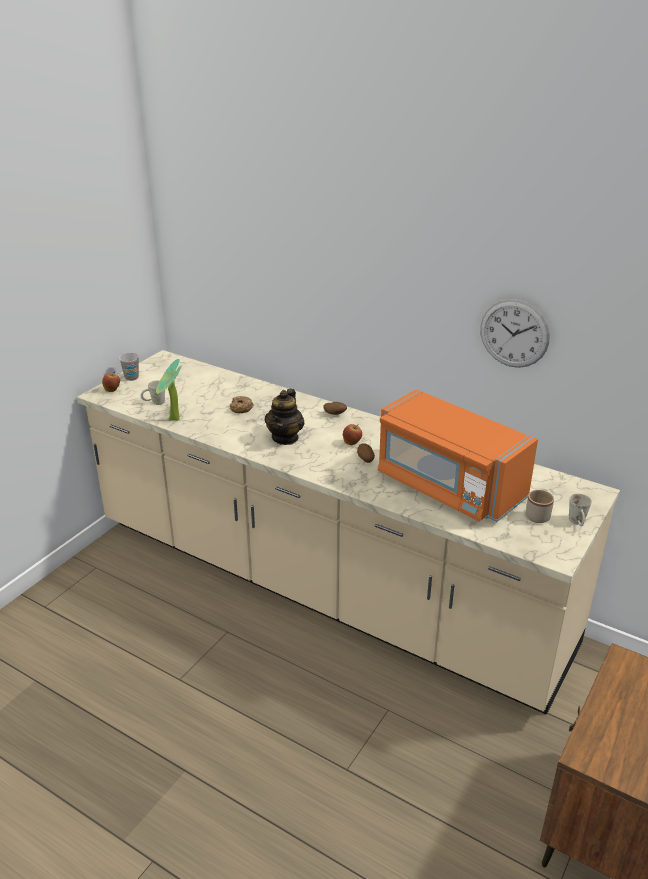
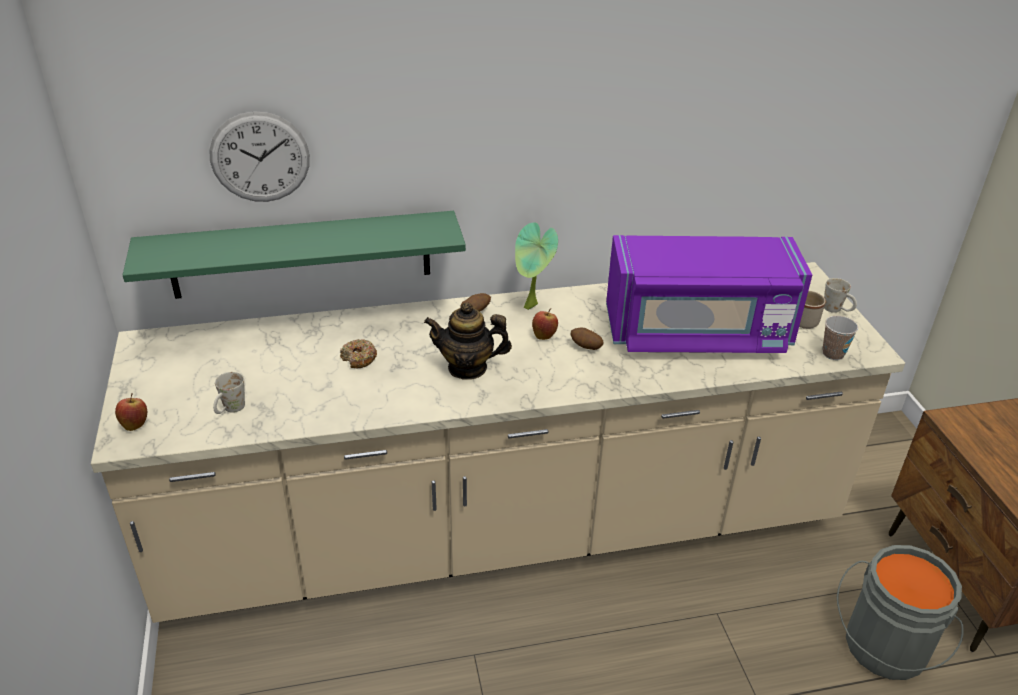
camera: 45 degrees left, 5 degrees up
(131, 377) = (136, 392): cup -> cup (833, 354)
(173, 420) = (297, 420): potted plant -> potted plant (531, 307)
(255, 338) = (301, 254): none -> green shelf
(285, 437) = (467, 368): teapot -> teapot turned 120 degrees clockwise
(448, 486) = (697, 333): orange microwave -> purple microwave
(474, 811) = (883, 649): none -> grey bucket
(514, 333) = (697, 128): wall clock -> wall clock (260, 157)

